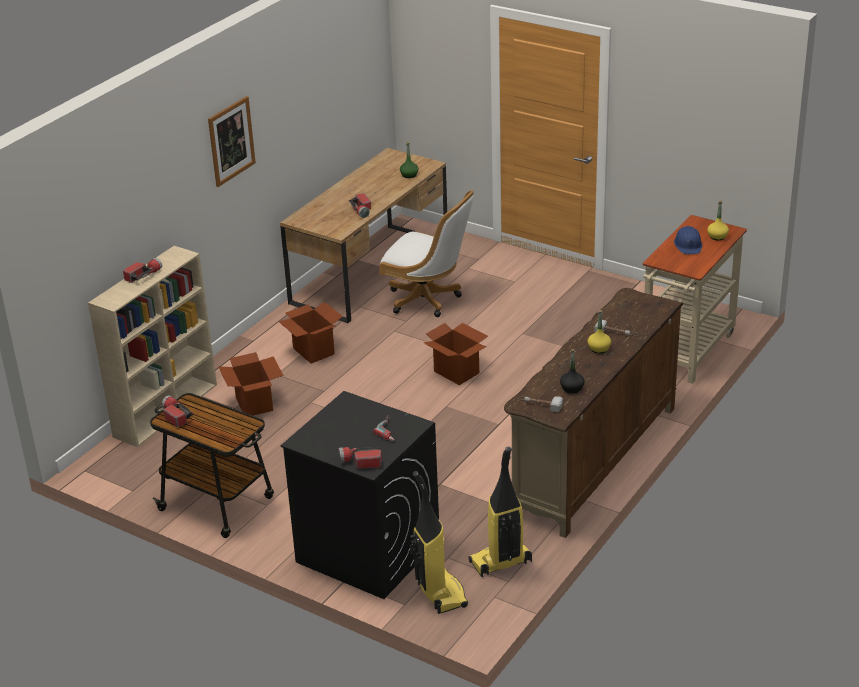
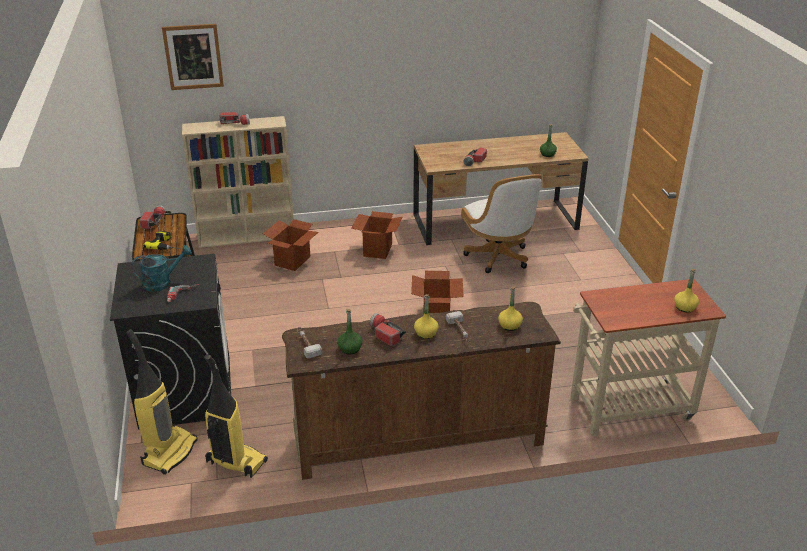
camera: 45 degrees right, 0 degrees up
(231, 141) = (368, 56): picture -> picture (193, 57)
(233, 424) = (167, 244): none -> power drill
(353, 433) = (162, 282): none -> turquoise watering can
(360, 462) = (128, 303): flashlight -> flashlight (385, 334)
(572, 388) = (350, 348): black bottle -> green bottle
(638, 311) = (509, 325): none -> yellow bottle
(688, 245) = (645, 299): blue hard hat -> none

